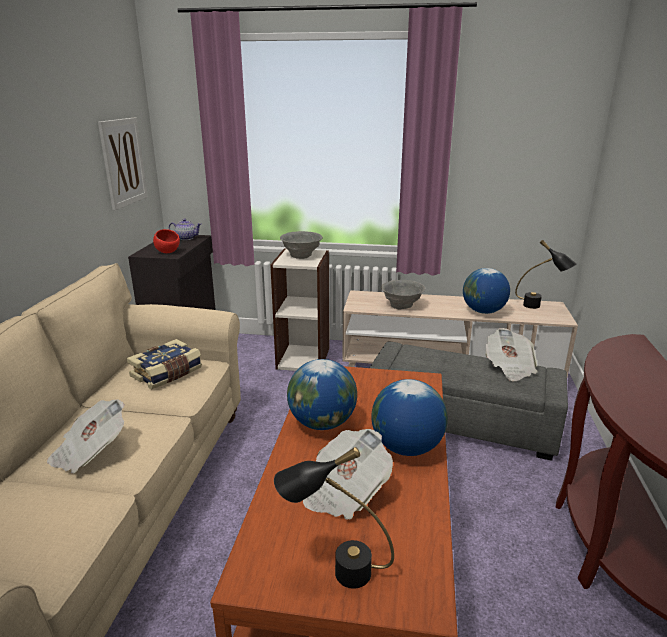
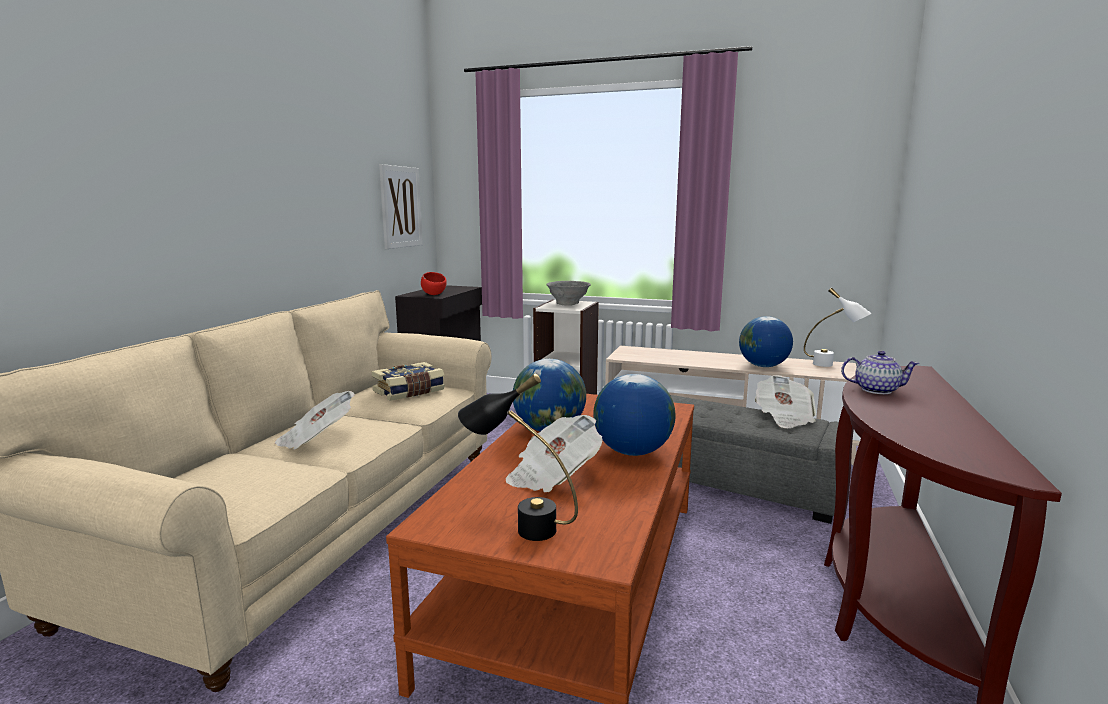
camera: 10 degrees right, 10 degrees down
(186, 238) = (456, 287): teapot -> teapot (875, 390)
(402, 305) = (672, 358): grey bowl -> none
(539, 307) = (832, 366): black table lamp -> white table lamp

